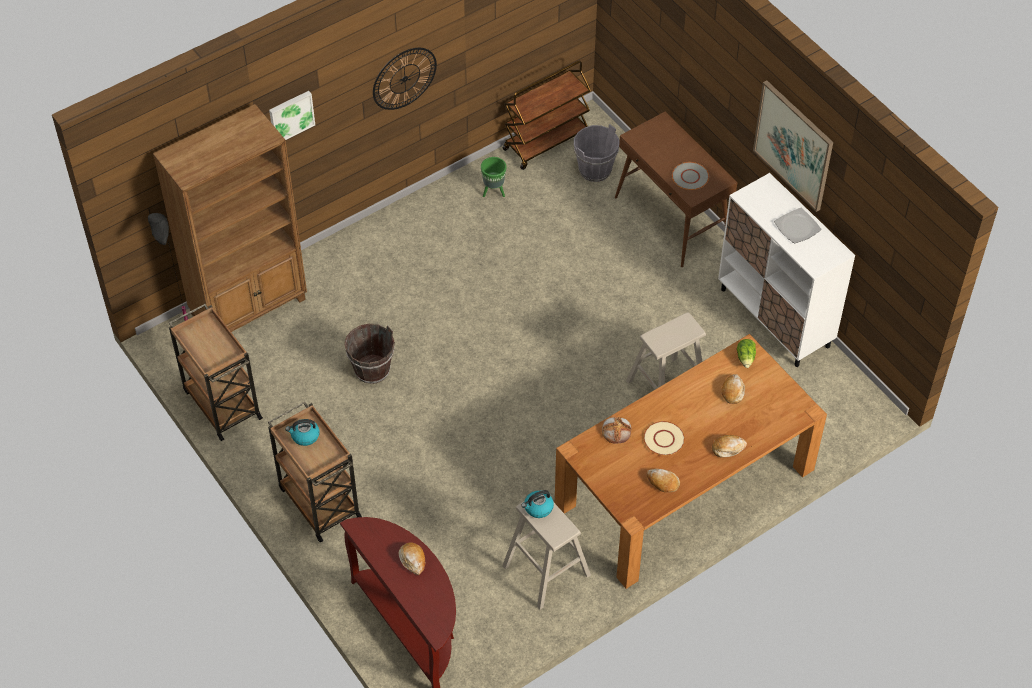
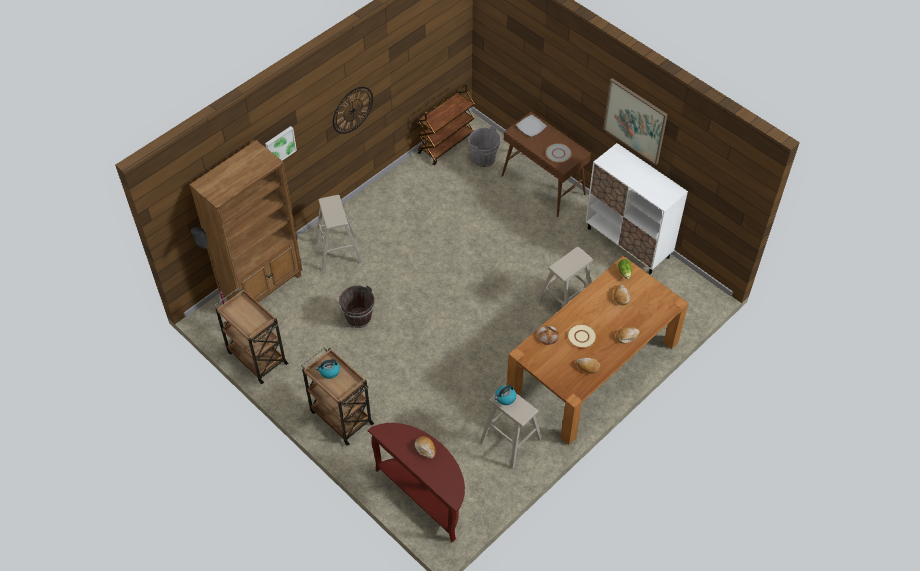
camera: 10 degrees left, 0 degrees up
(363, 273) = (338, 251): none -> beige stool
(494, 192) = (417, 183): green planter -> none
(797, 227) = (644, 177): plate -> plate (531, 127)

